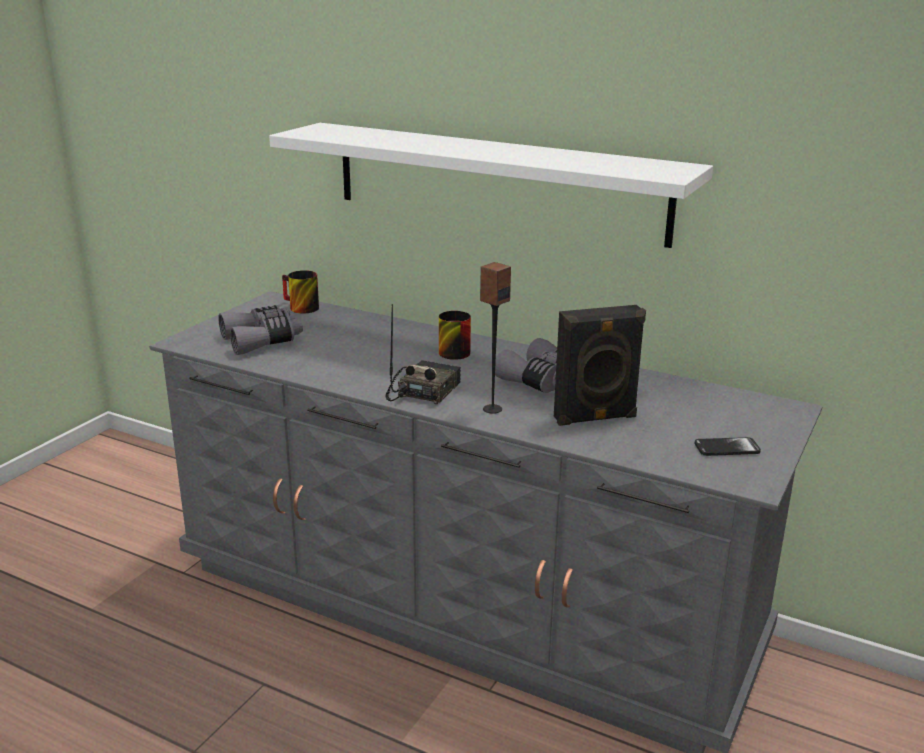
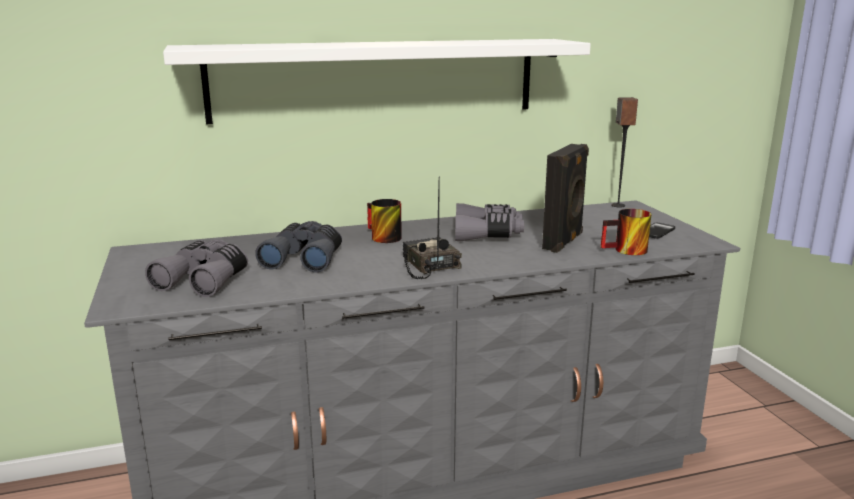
camera: 45 degrees left, 5 degrees down
(298, 308) = (177, 249): mug -> mug (626, 251)
(356, 348) = (305, 258): none -> grey binoculars
(492, 409) = (498, 259): speaker -> speaker (617, 205)

